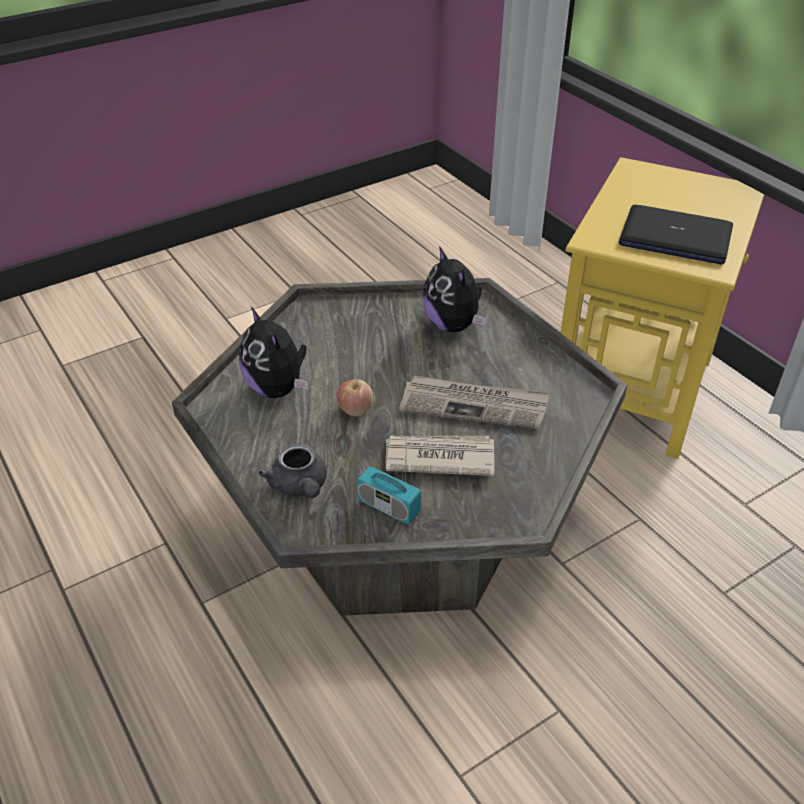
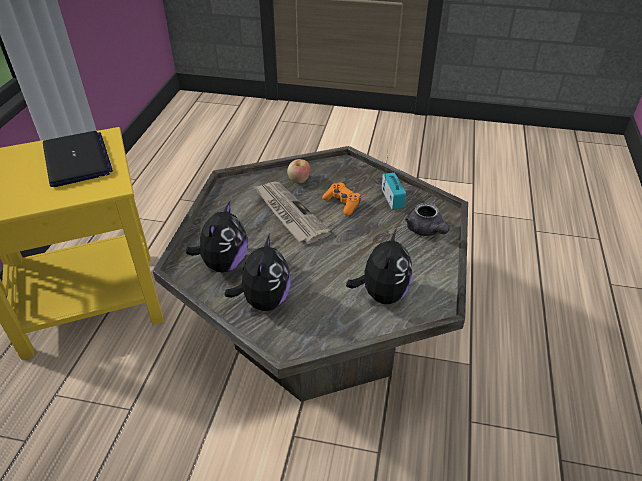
camera: 135 degrees left, 0 degrees up
(300, 487) = (426, 231): grey teapot -> grey teapot turned 135 degrees clockwise
(355, 409) = (352, 250): apple -> apple (299, 180)
(374, 322) = (264, 300): none -> plush toy
(438, 457) = (342, 203): newspaper -> orange game controller

